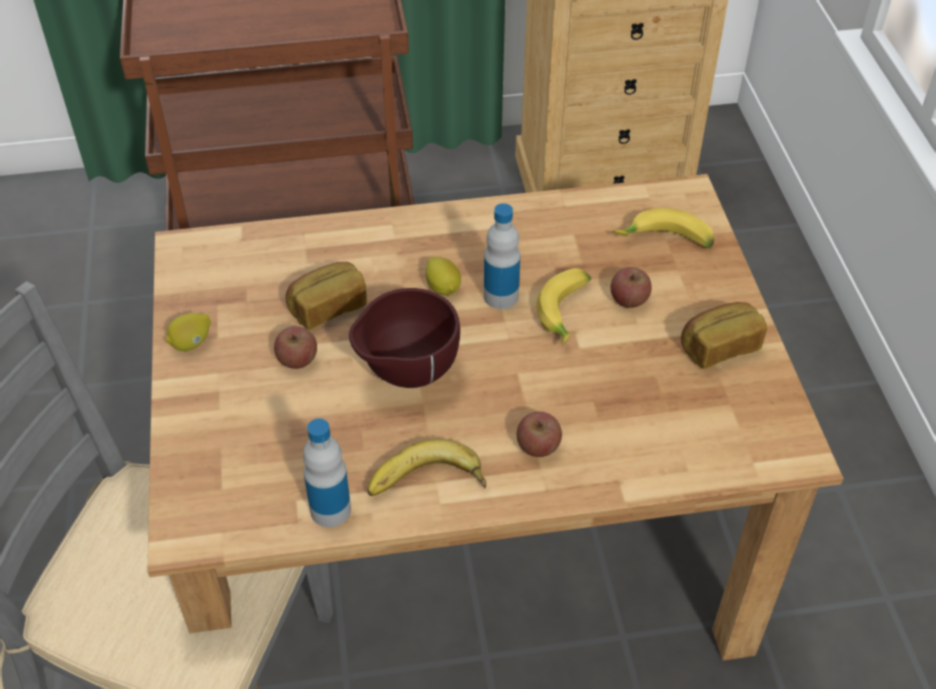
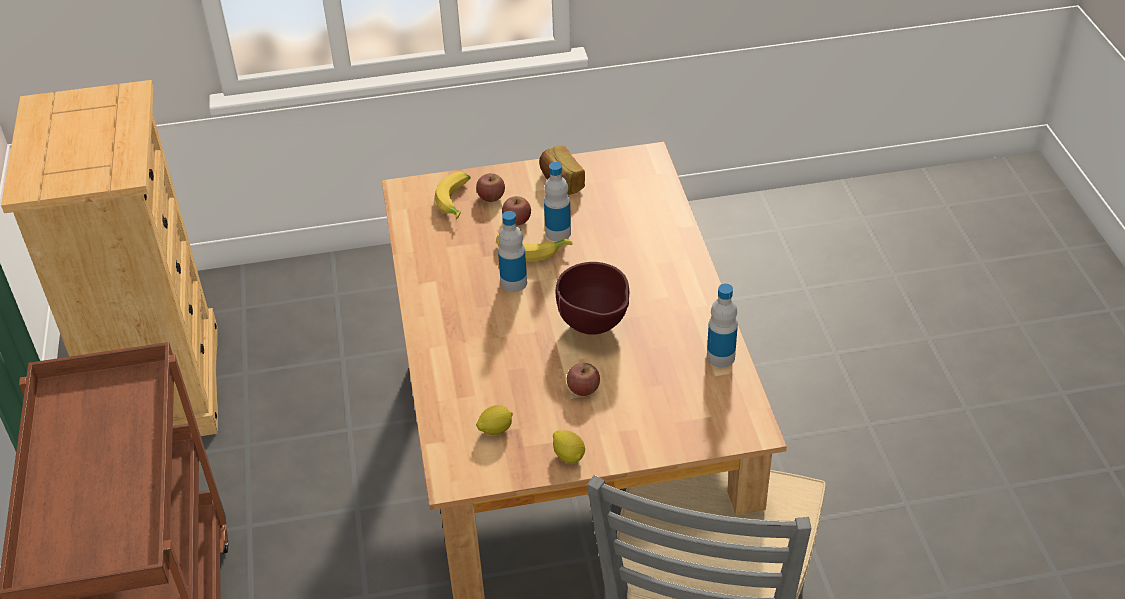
camera: 90 degrees left, 5 degrees down
(327, 307) = (526, 377): bread -> none
(427, 484) = (693, 312): banana -> none
(443, 287) = (504, 313): lemon -> lemon (495, 429)
(538, 446) = (654, 262): apple -> apple (491, 197)
(603, 341) = (558, 233): none -> bottle

